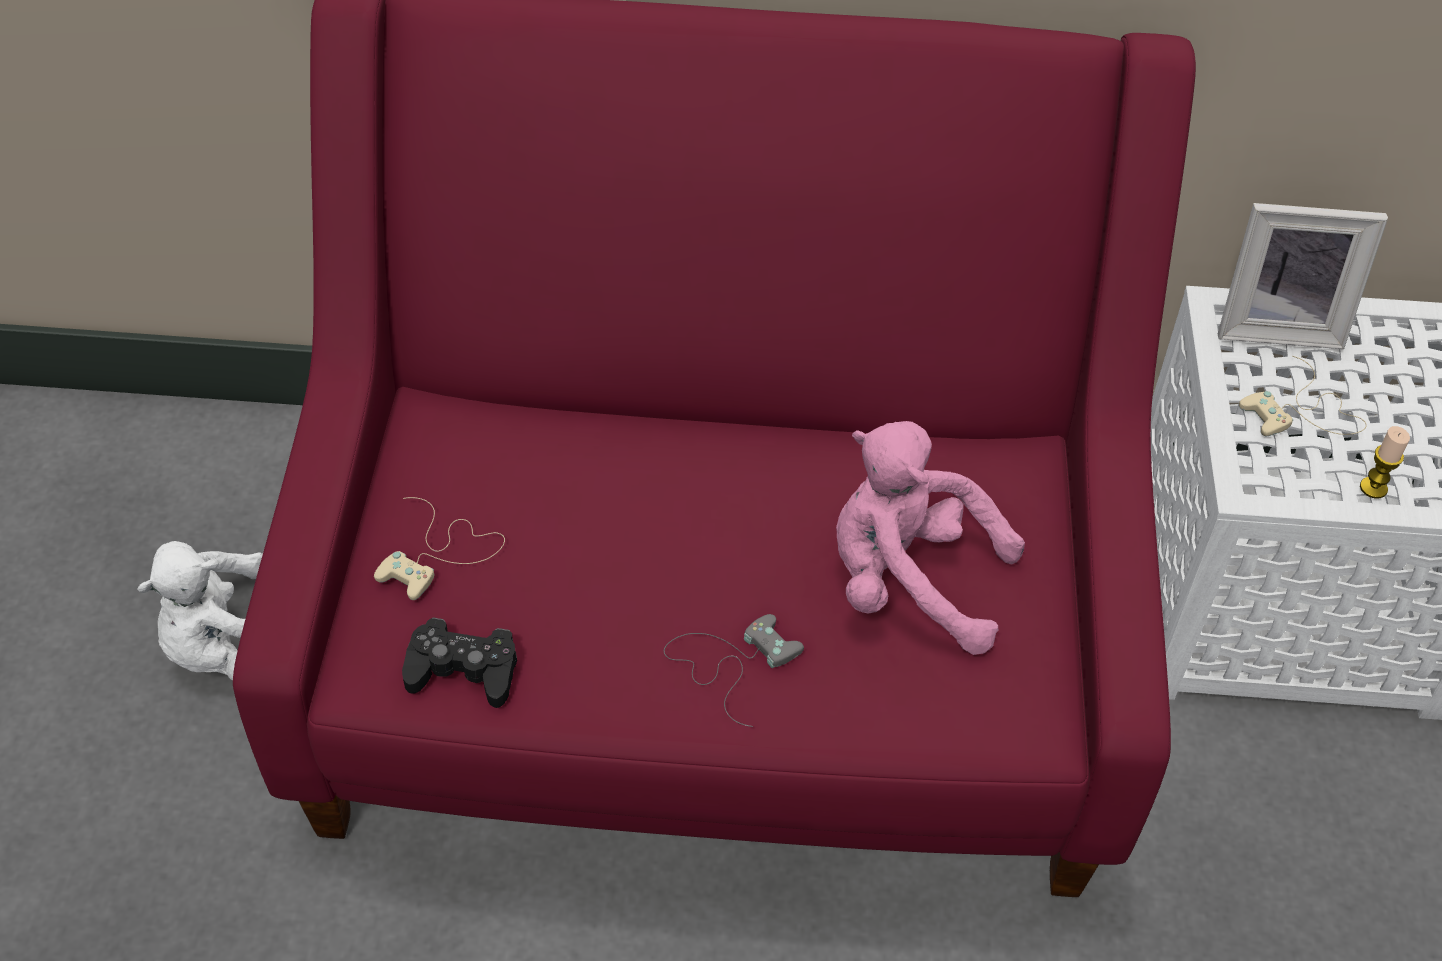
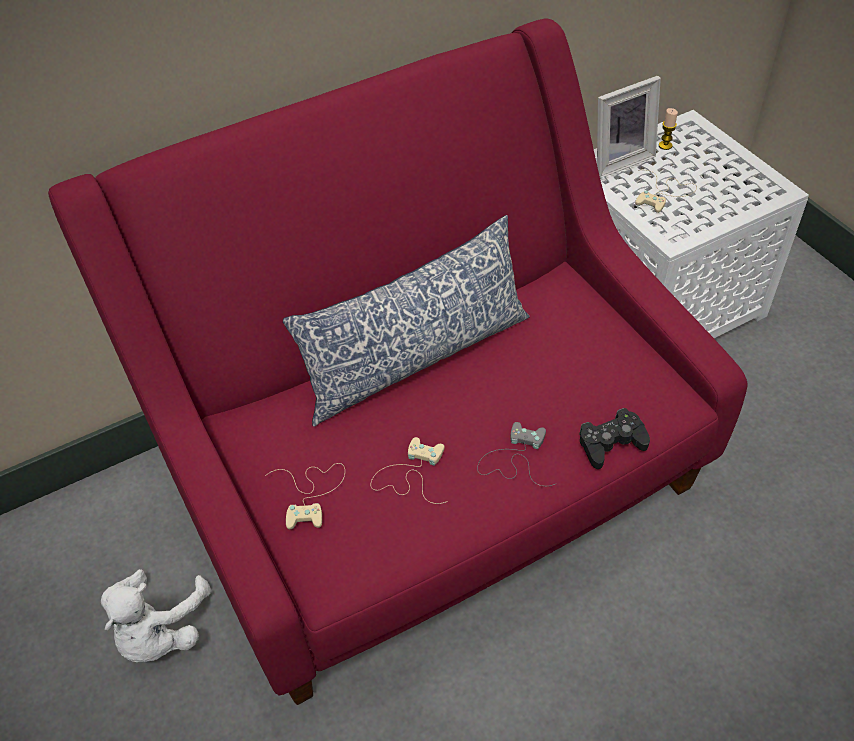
camera: 30 degrees left, 0 degrees up
(463, 670) = (380, 548): black game controller -> black game controller (611, 443)
(579, 602) = (410, 474): none -> beige game controller
(720, 456) = (416, 358): none -> pillow
(908, 582) = (562, 369): pink plush toy -> none
(1373, 488) = (722, 212): candle -> candle (665, 145)

